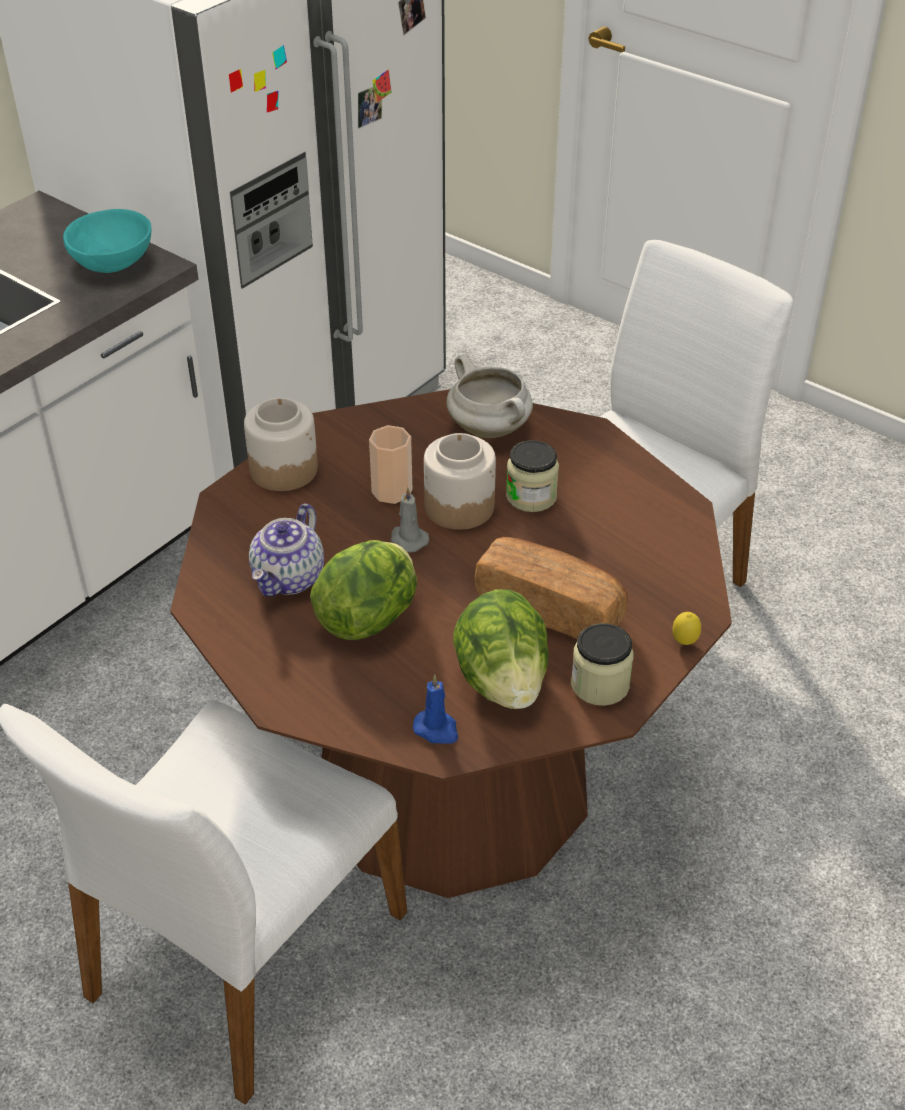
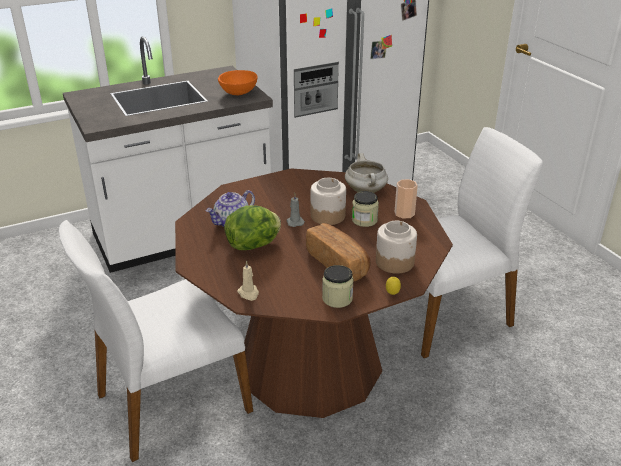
camera: 25 degrees right, 10 degrees down
(114, 266) = (239, 93): turquoise bowl -> orange bowl
(284, 469) = (262, 185): jar -> jar (395, 262)
(392, 491) = (302, 203): cup -> cup (404, 213)
(437, 729) = (248, 293): blue candle -> beige candle
(502, 681) = (293, 284): lettuce -> none

